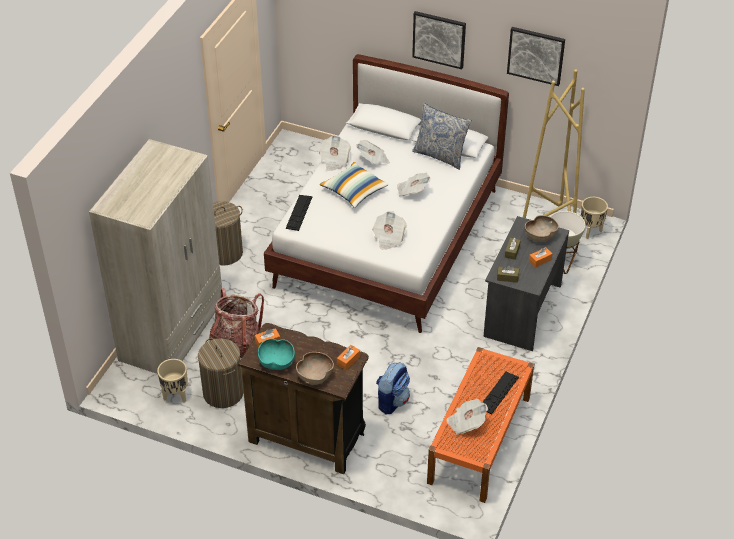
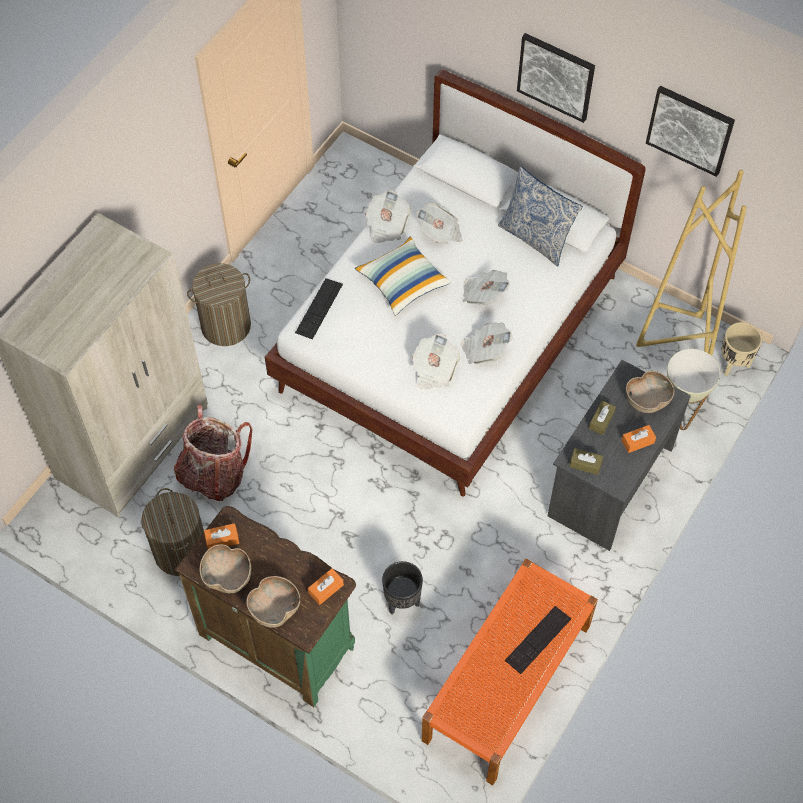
camera: 10 degrees right, 15 degrees up
(175, 396) = (118, 546): beige planter -> none
(277, 362) = (227, 576): turquoise bowl -> brown bowl
(307, 436) = (278, 638): black dresser -> green dresser
(392, 401) = (402, 601): backpack -> black planter
(466, 423) = (482, 682): newspaper -> newspaper (484, 350)

